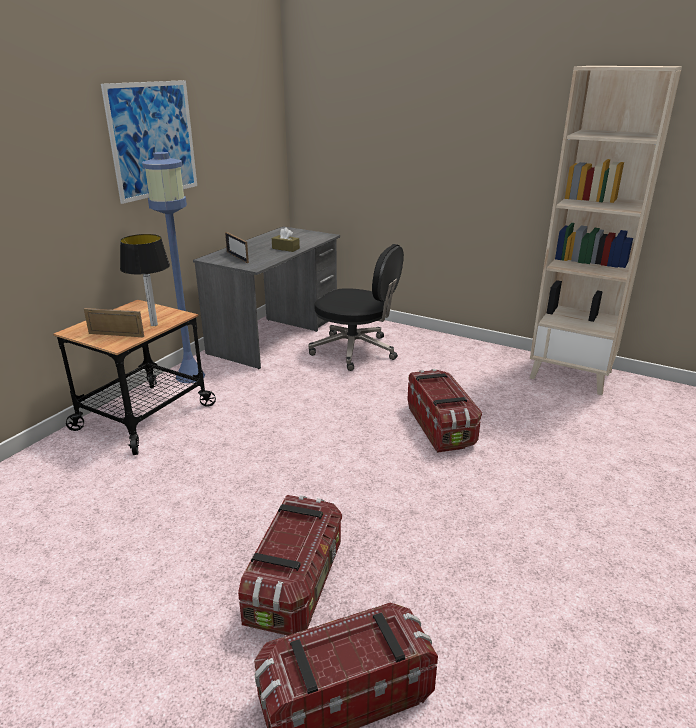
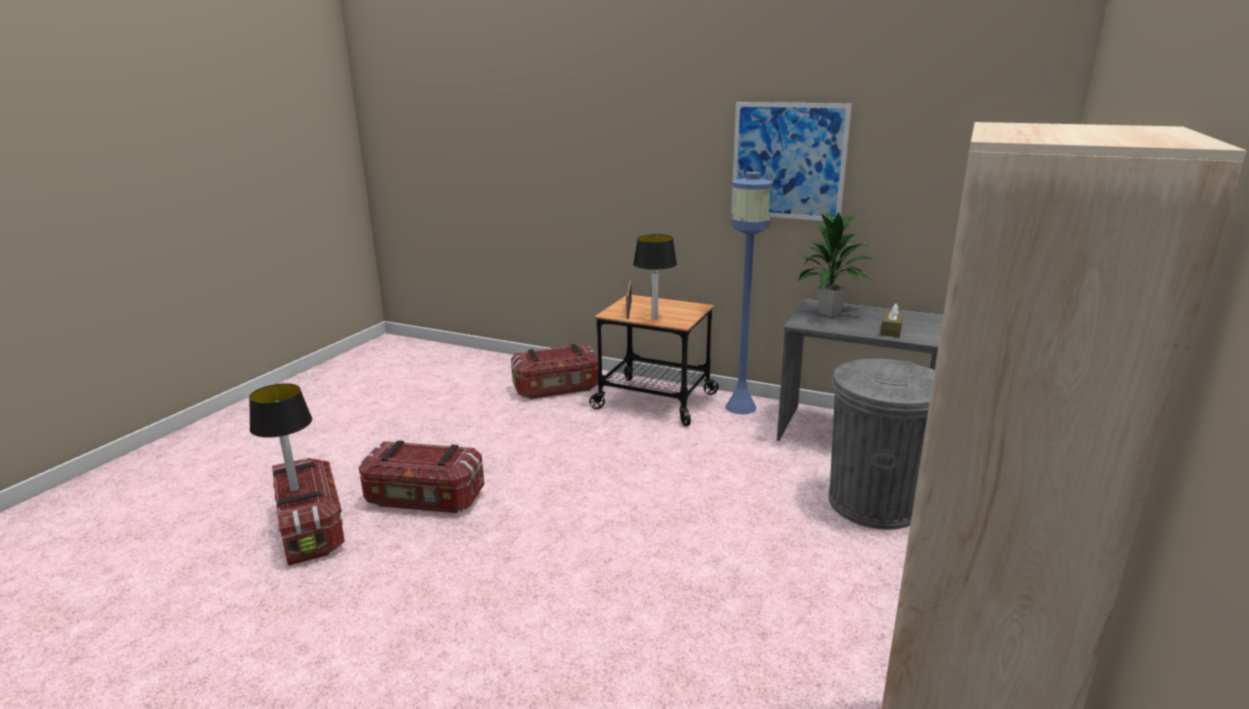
camera: 85 degrees right, 5 degrees down
(237, 257) = (830, 313): picture frame -> potted plant
(353, 657) = (294, 489): none -> table lamp
(356, 351) = (874, 503): black office chair -> grey trash can
(440, 426) = (684, 582): storage box -> storage box (557, 389)

